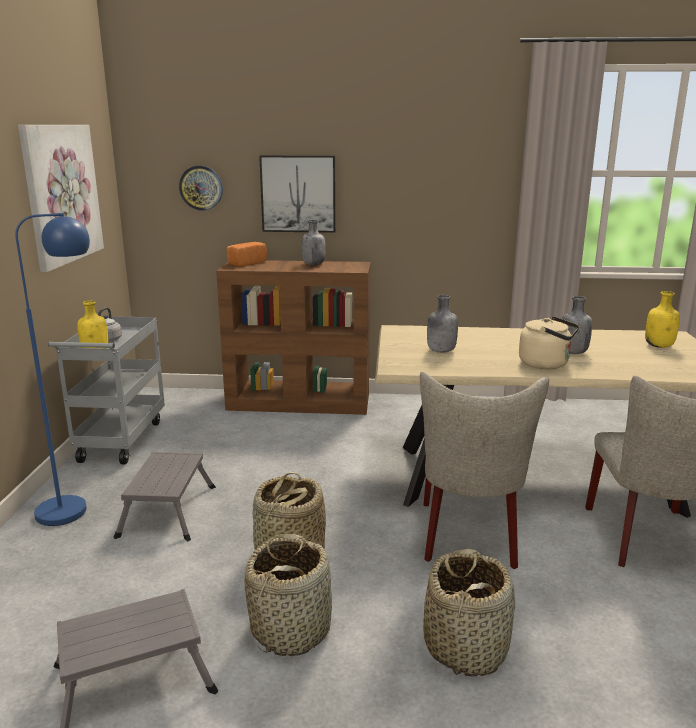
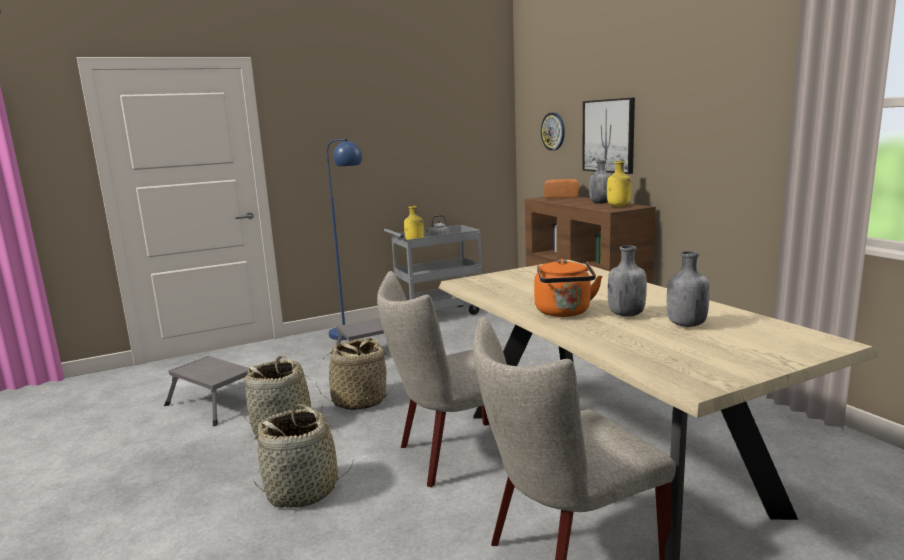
camera: 60 degrees right, 5 degrees down
(62, 194) = (431, 133): picture -> none
(440, 351) = (531, 282): grey bottle -> grey bottle (685, 324)
(547, 364) = (564, 313): beige kettle -> orange kettle
(659, 346) = (749, 341): yellow bottle -> yellow bottle (618, 206)

